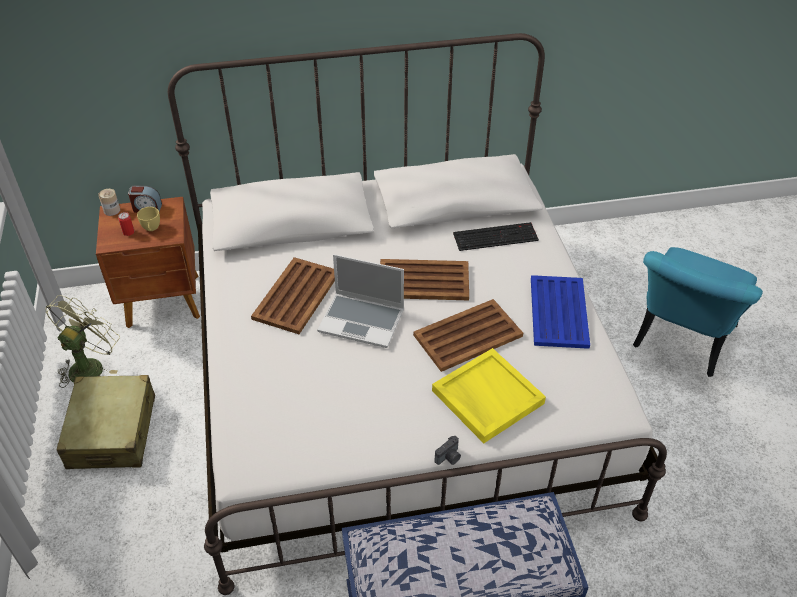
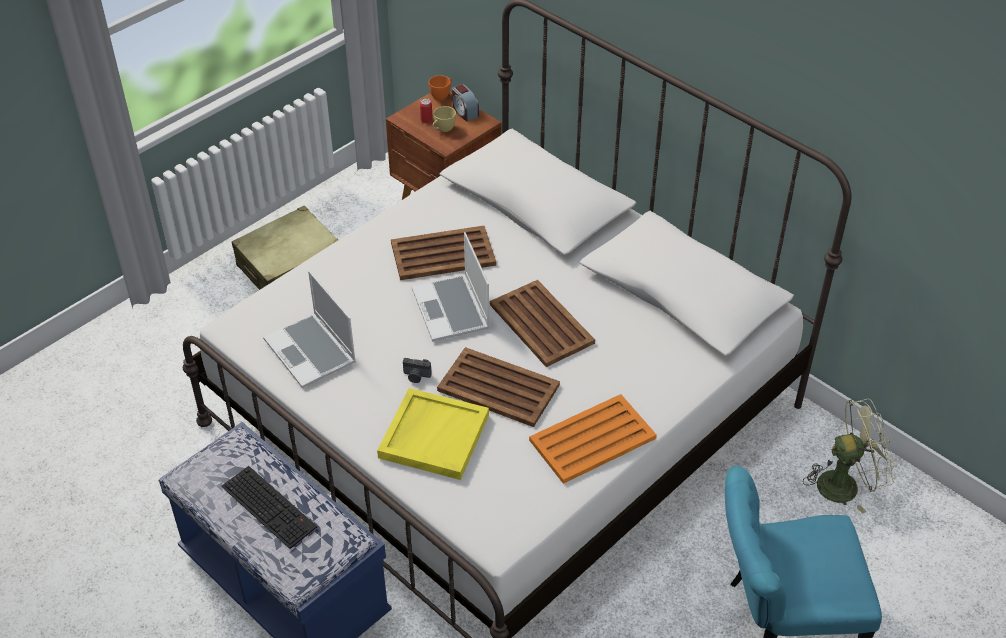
camera: 55 degrees right, 0 degrees up
(90, 365) = (342, 212): green fan -> green fan (846, 484)
(112, 210) = (442, 95): can -> orange cup
(327, 430) = (312, 352): none -> laptop
(449, 458) = (342, 441): camera -> camera (416, 376)
(496, 236) = (658, 344): keyboard -> keyboard (271, 507)
(558, 313) = (591, 439): blue tray -> orange tray

